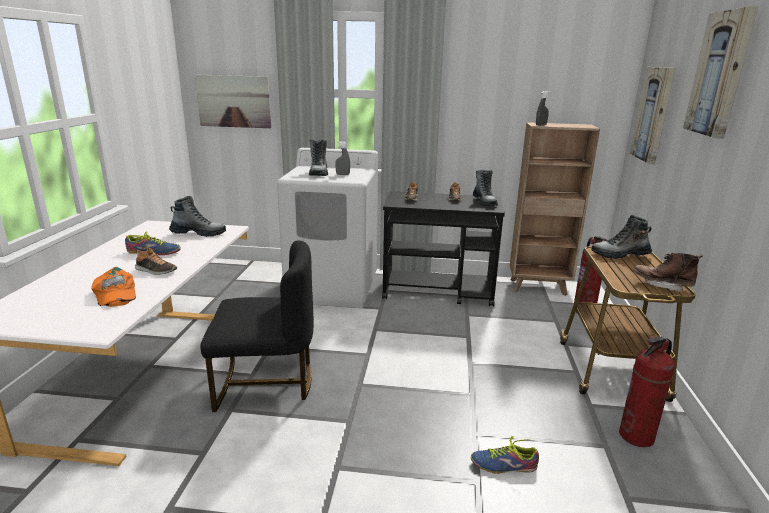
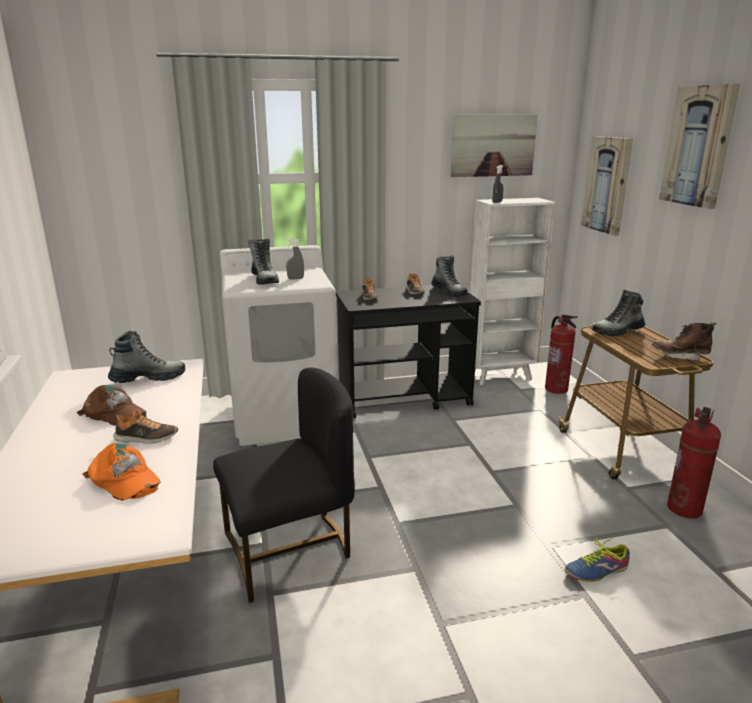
camera: 20 degrees left, 0 degrees up
(154, 252) = (114, 413): shoe -> brown cap
(234, 101) = (117, 196): picture -> picture (493, 145)
(539, 287) = (501, 376): brown bookcase -> white bookcase

